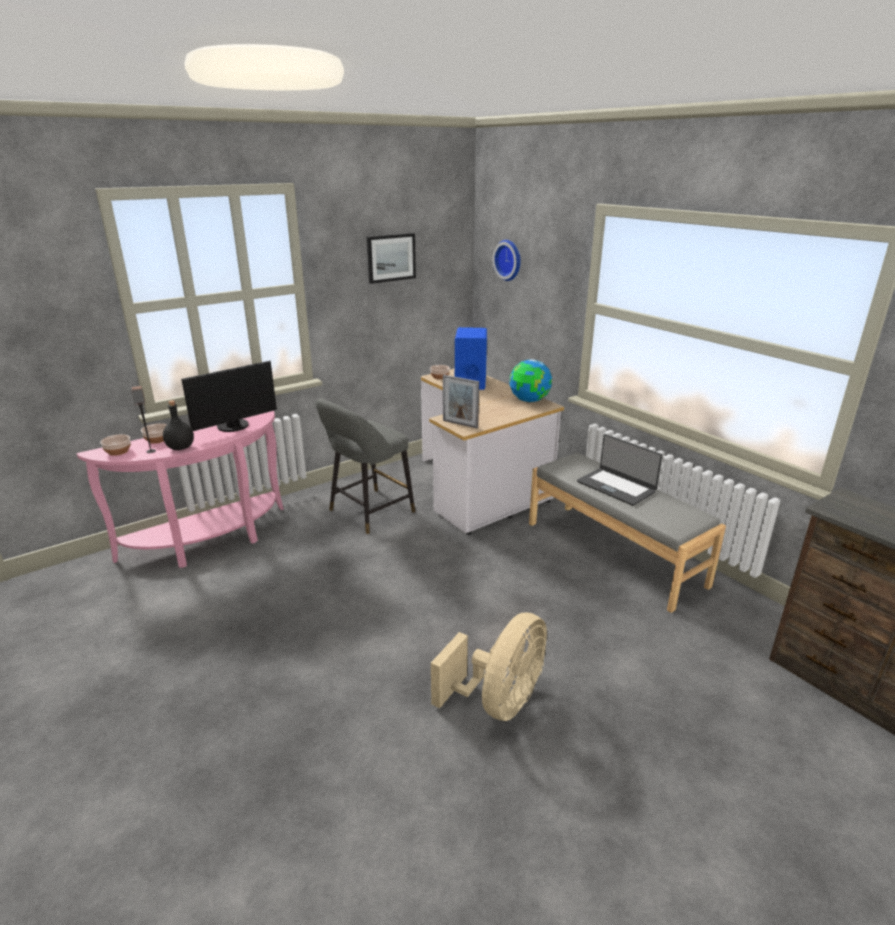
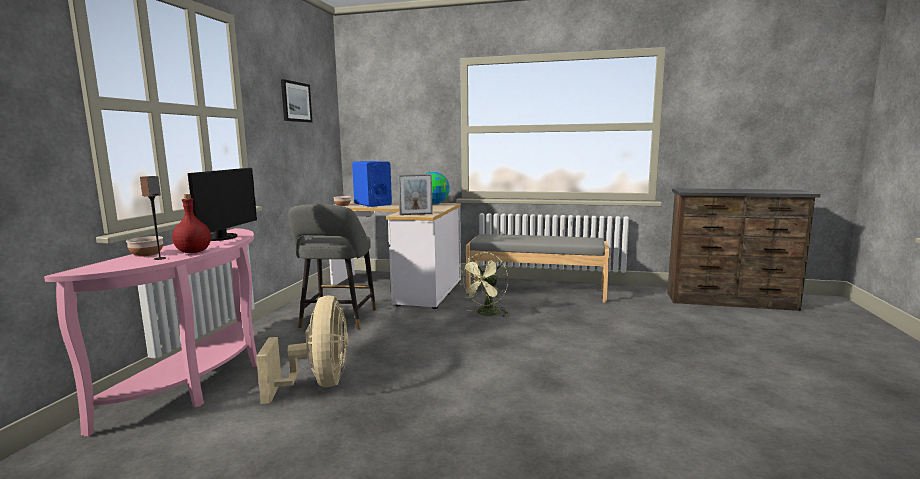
camera: 40 degrees left, 15 degrees down
(117, 451) = (111, 265): bowl -> none
(180, 448) = (194, 252): black bottle -> red bottle
(499, 701) = (601, 366): beige fan -> beige fan (318, 384)
(503, 565) = (486, 314): none -> green fan
(509, 260) = (380, 109): wall clock -> none
(616, 486) = (532, 238): laptop -> none

